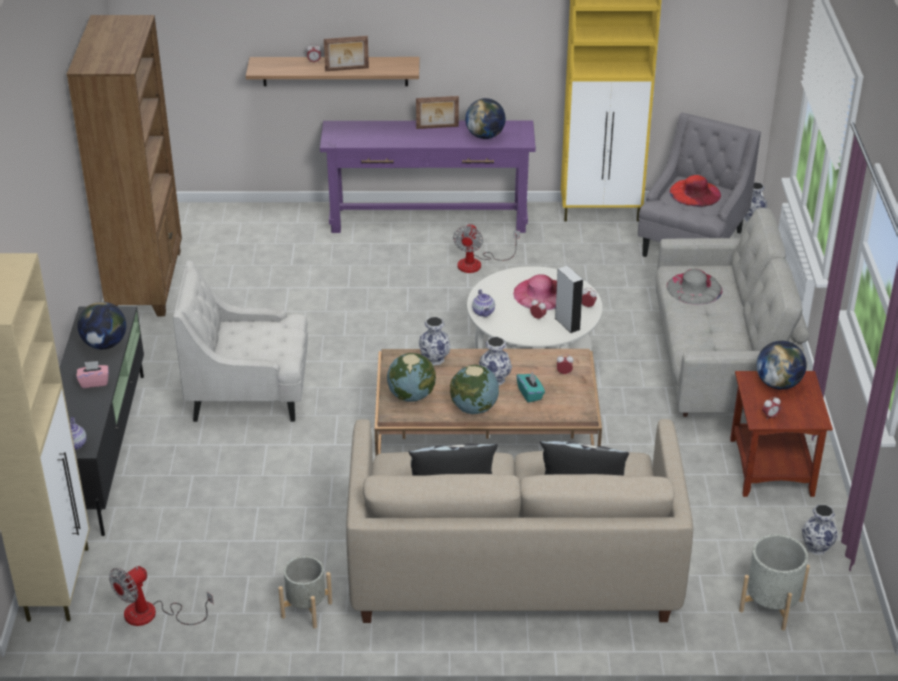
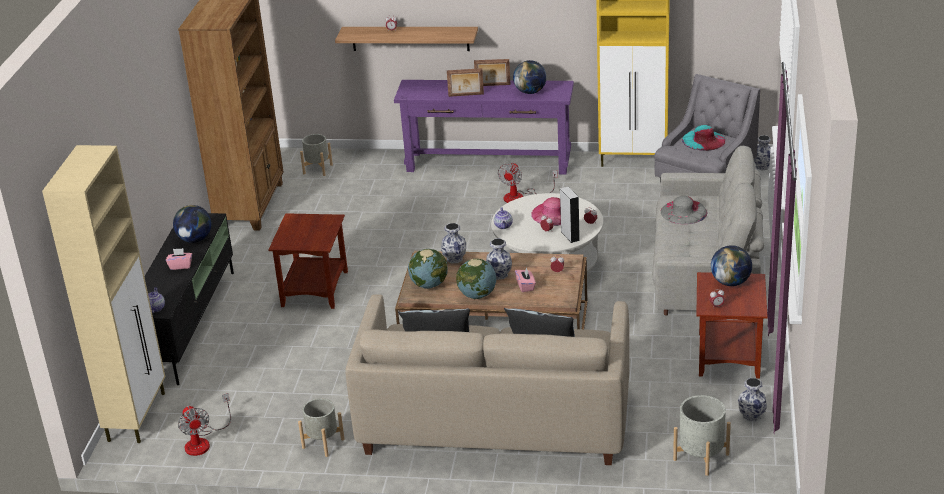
camera: 10 degrees right, 5 degrees down
(152, 615) = (203, 441): fan -> fan turned 75 degrees counterclockwise
(220, 231) = (317, 169): none -> grey planter
(250, 395) = (313, 289): white armchair -> brown side table
(347, 69) = (416, 36): picture frame -> picture frame (466, 95)
(530, 394) = (525, 286): turquoise tissue box -> pink tissue box
(695, 193) = (703, 140): red hat -> turquoise hat

